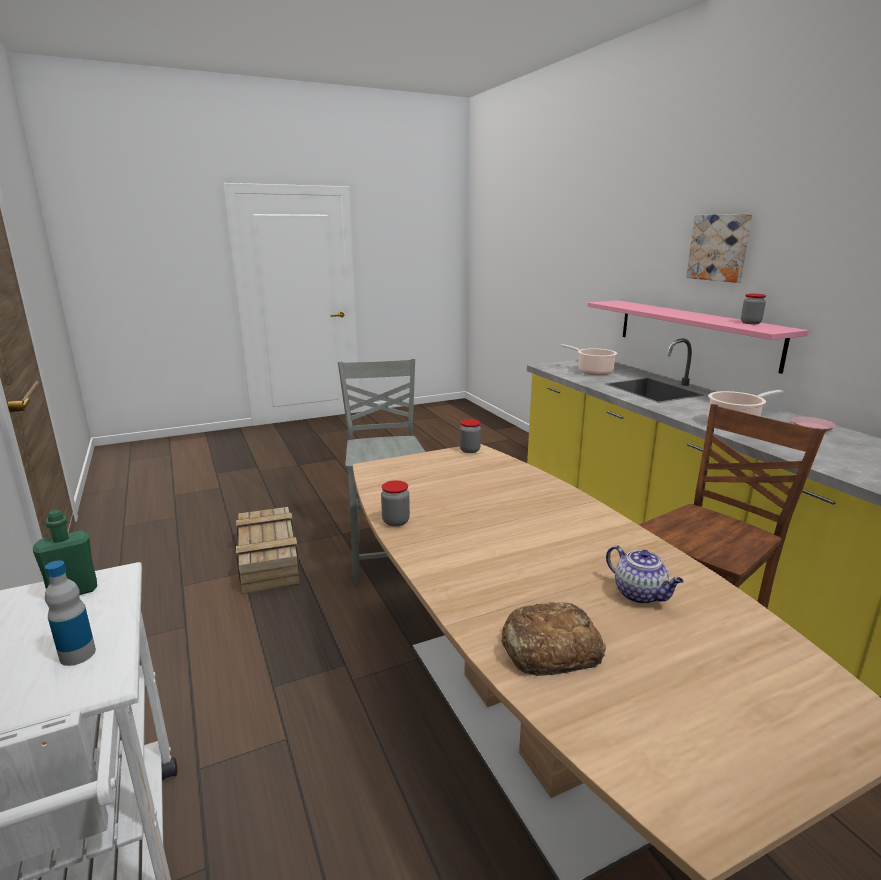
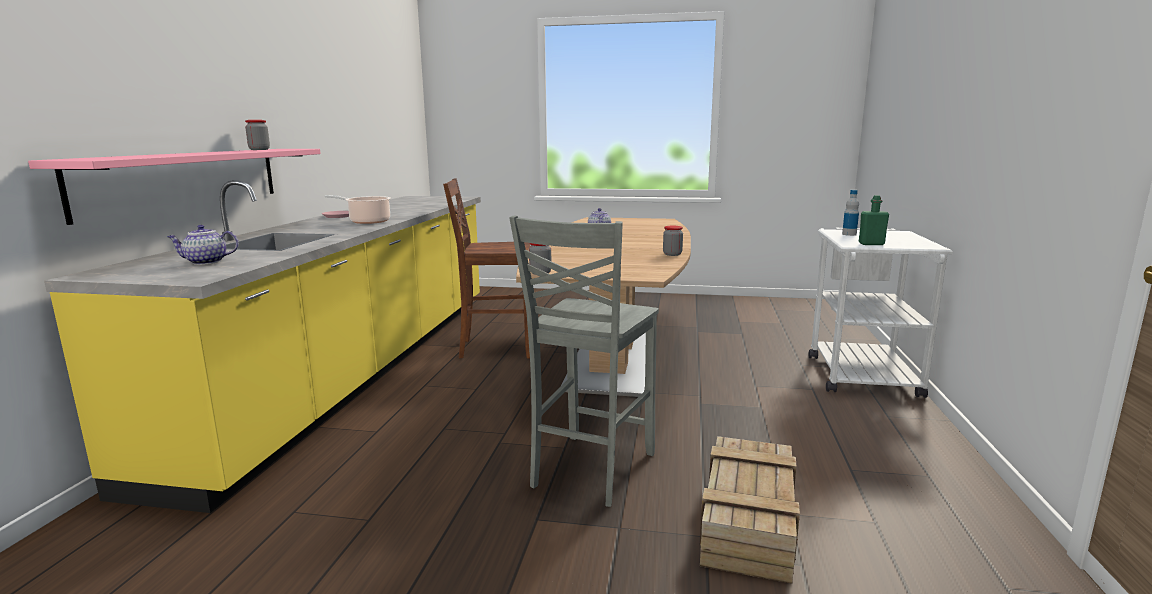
camera: 145 degrees left, 5 degrees down
(549, 648) = (658, 230): bread -> none
(593, 371) = (205, 262): cooking pot -> teapot
(720, 247) = (182, 68): picture -> none

